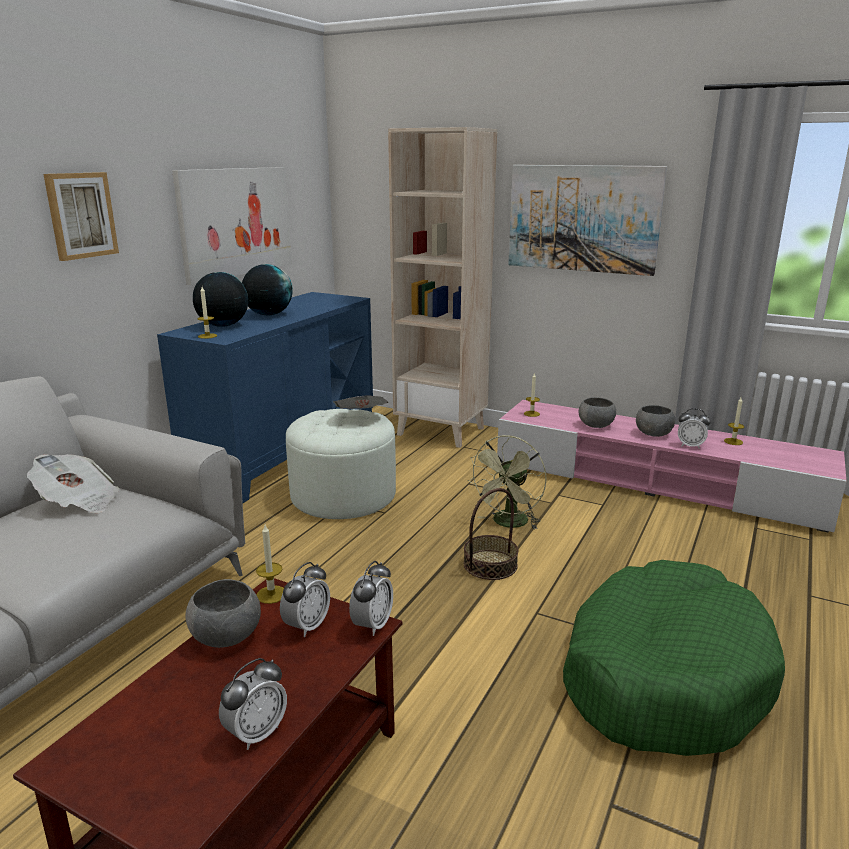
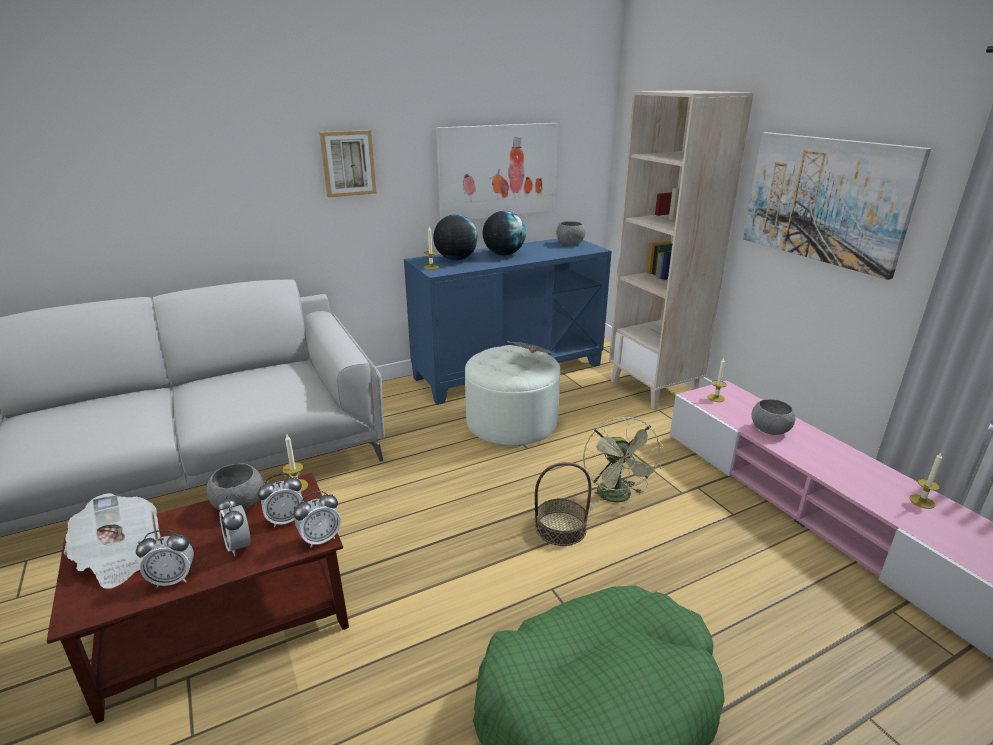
camera: 35 degrees right, 5 degrees up
(78, 502) = (275, 375): newspaper -> newspaper (120, 557)
(508, 524) = (617, 497): green fan -> green fan turned 75 degrees counterclockwise
(654, 434) = (827, 460): grey bowl -> grey bowl (570, 243)
(690, 446) = (855, 488): alarm clock -> alarm clock (239, 546)

